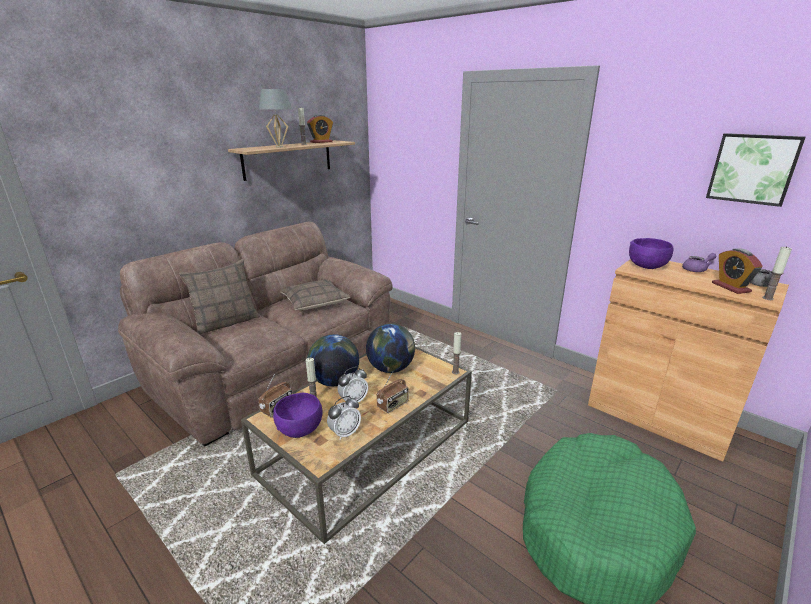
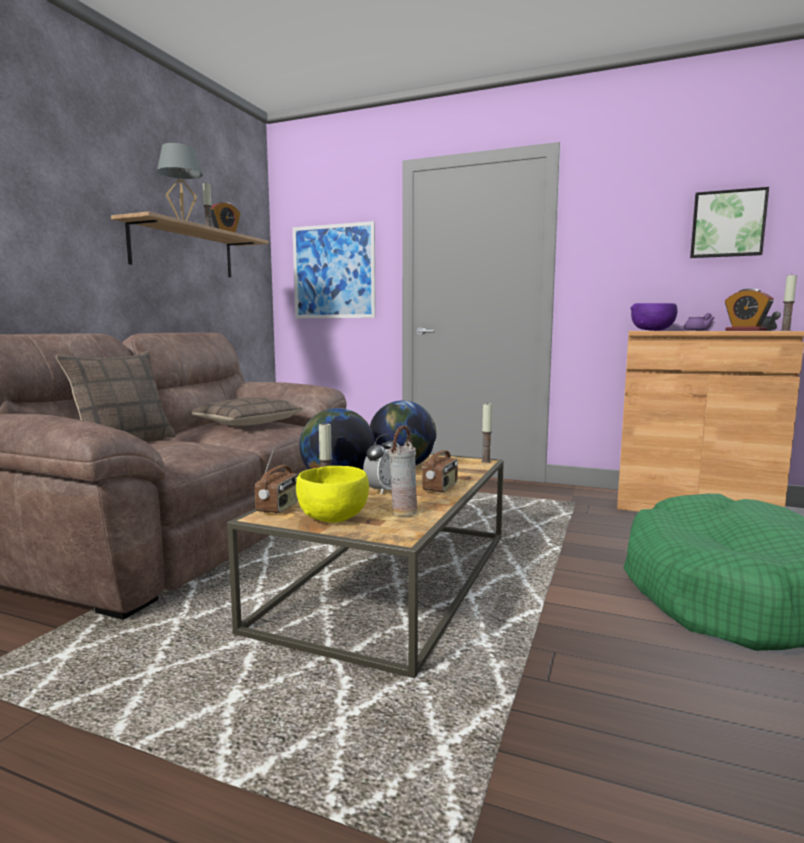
camera: 20 degrees left, 15 degrees down
(300, 428) = (333, 517): purple bowl -> yellow bowl
(345, 433) = (403, 512): alarm clock -> vase
(410, 161) = (333, 272): none -> picture

